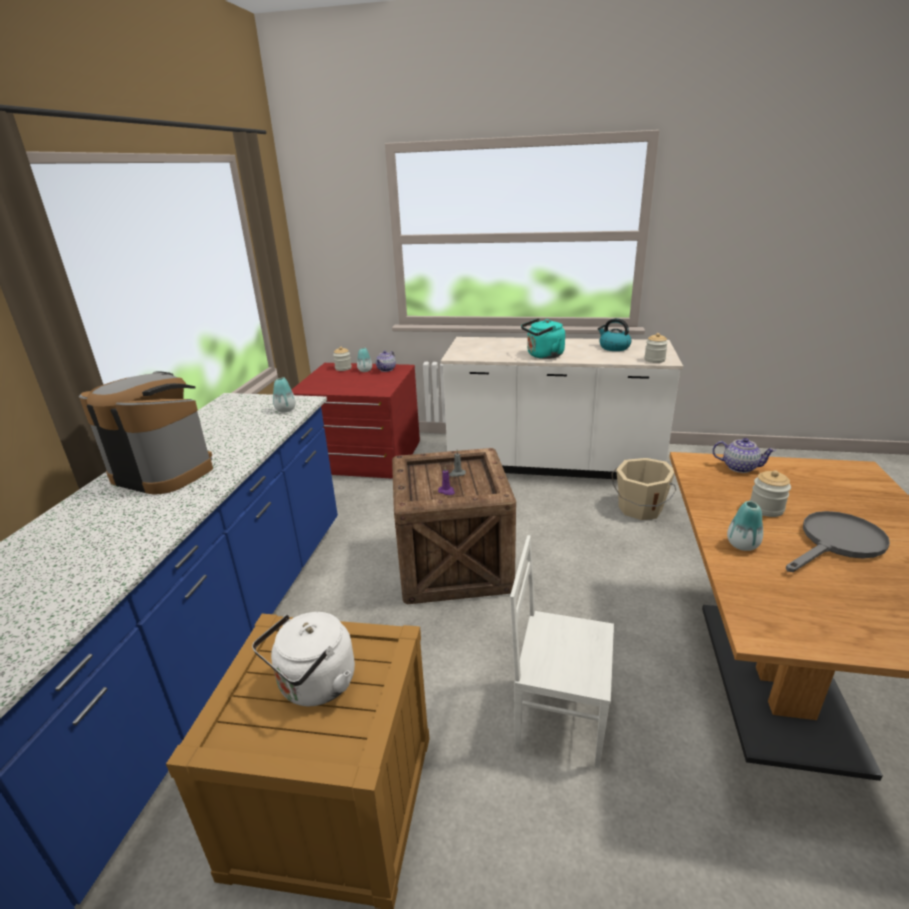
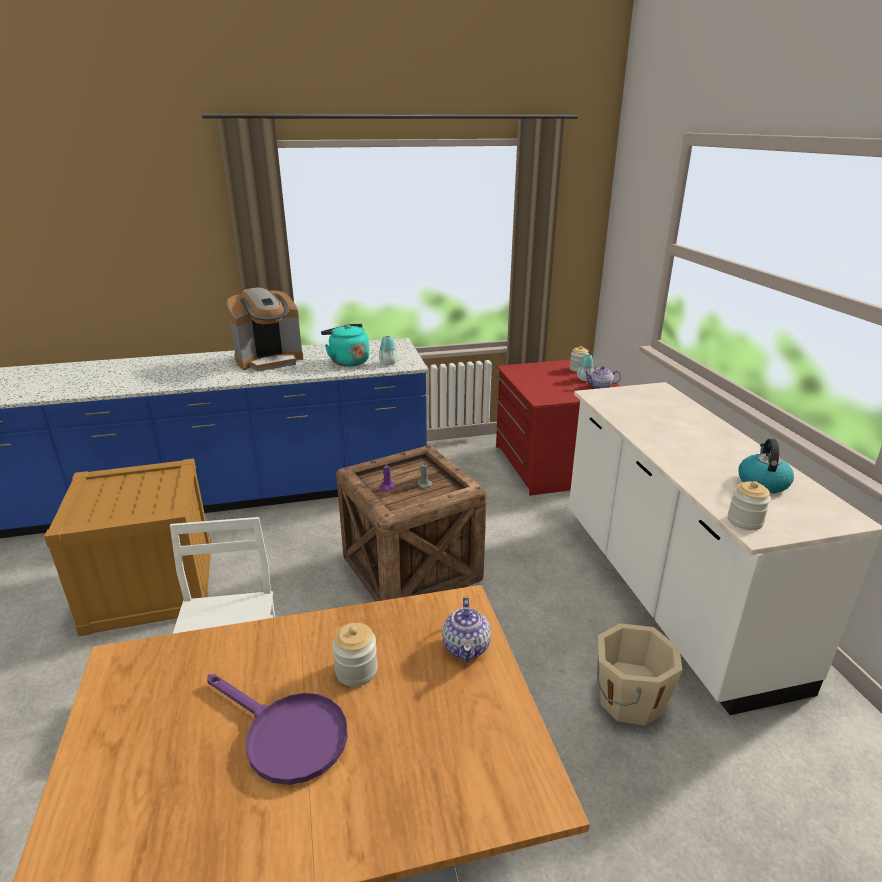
camera: 65 degrees right, 0 degrees up
(164, 471) = (269, 360): coffee machine -> coffee machine turned 60 degrees clockwise
(314, 686) = (130, 496): white kettle -> none
(543, 356) = (657, 439): turquoise kettle -> turquoise kettle (347, 361)
(742, 545) = (266, 649): vase -> none
(837, 543) = (286, 735): grey frying pan -> purple frying pan

